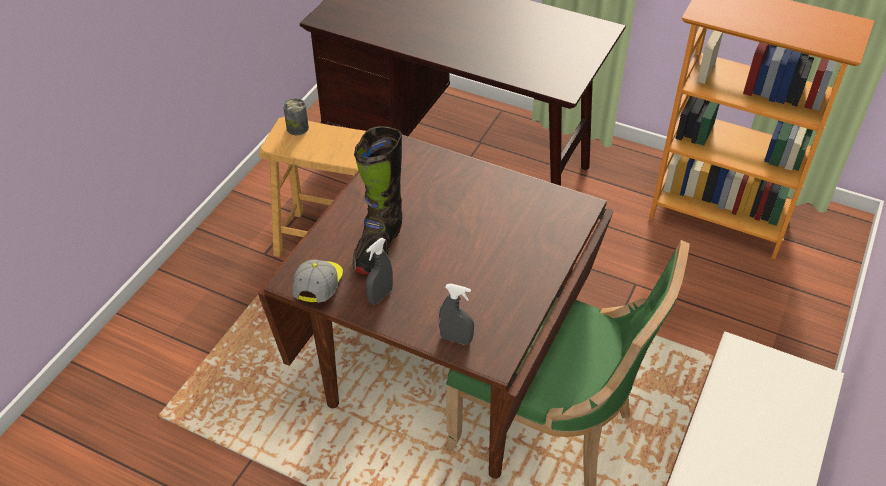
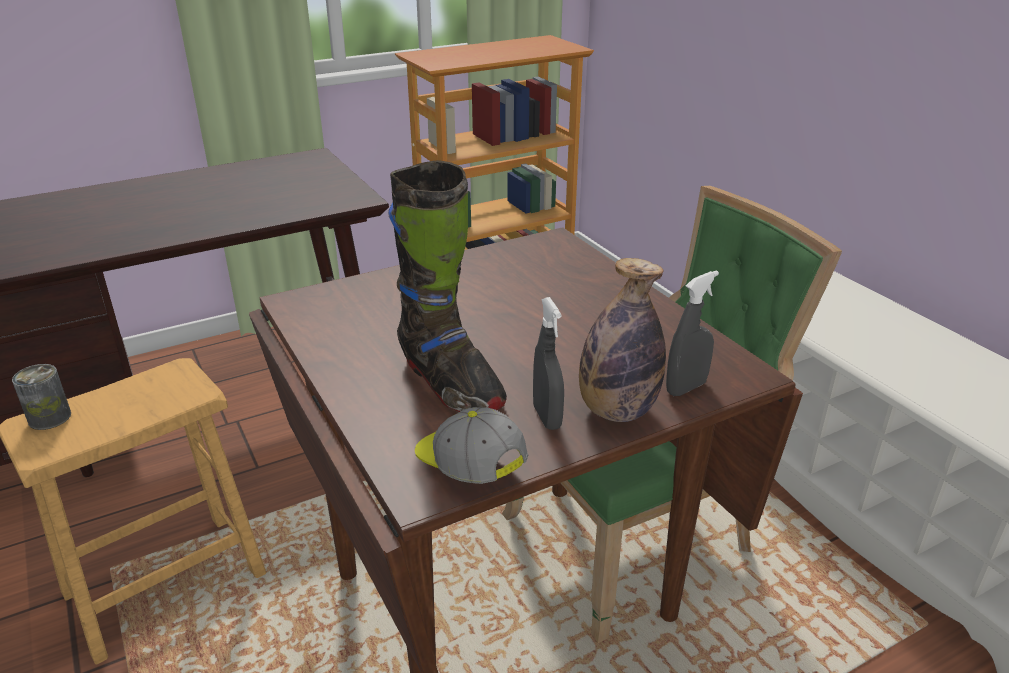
camera: 55 degrees left, 15 degrees down
(408, 319) = (616, 411): none -> bottle

